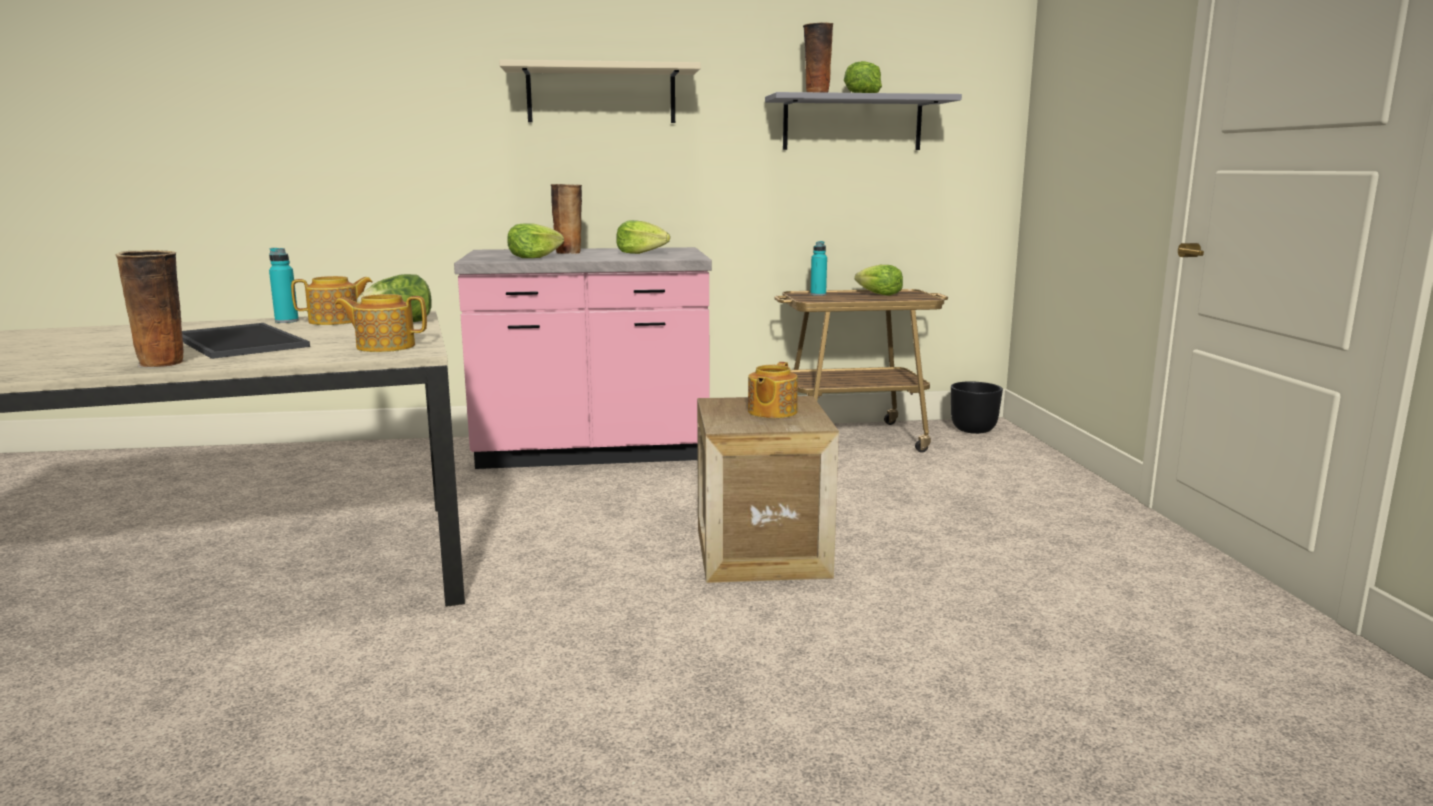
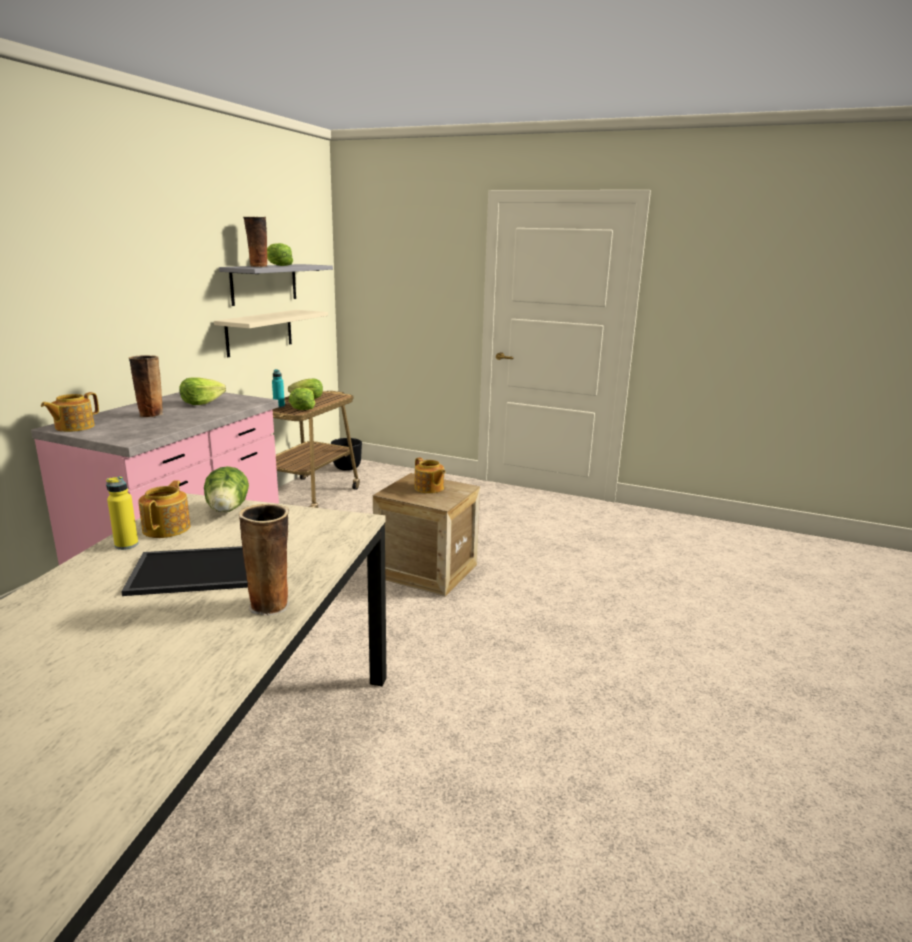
camera: 60 degrees left, 5 degrees up
(287, 321) = (126, 545): turquoise bottle -> yellow bottle
(384, 346) = (323, 526): teapot -> teapot (74, 427)
(534, 257) = (155, 425): lettuce -> lettuce (302, 408)
(601, 95) = (114, 271): beige shelf -> beige shelf (259, 332)

